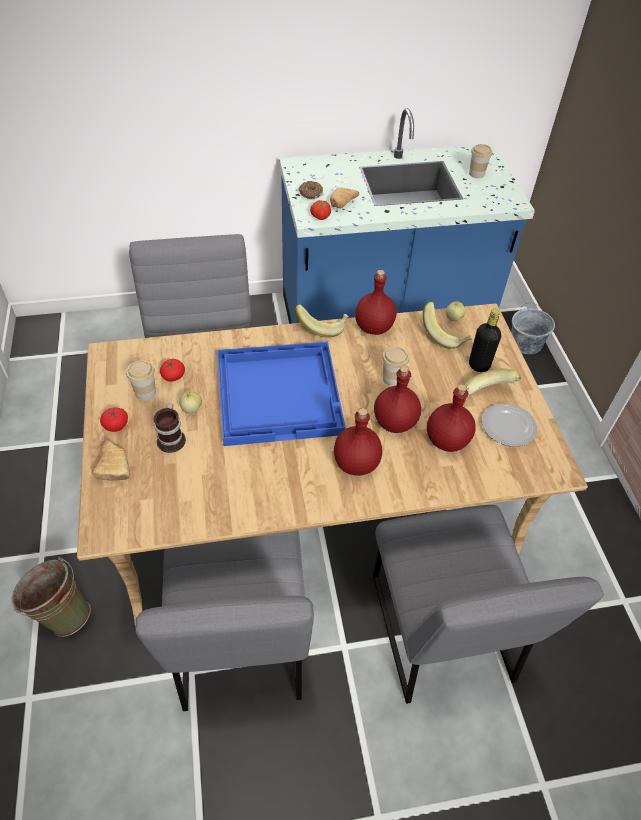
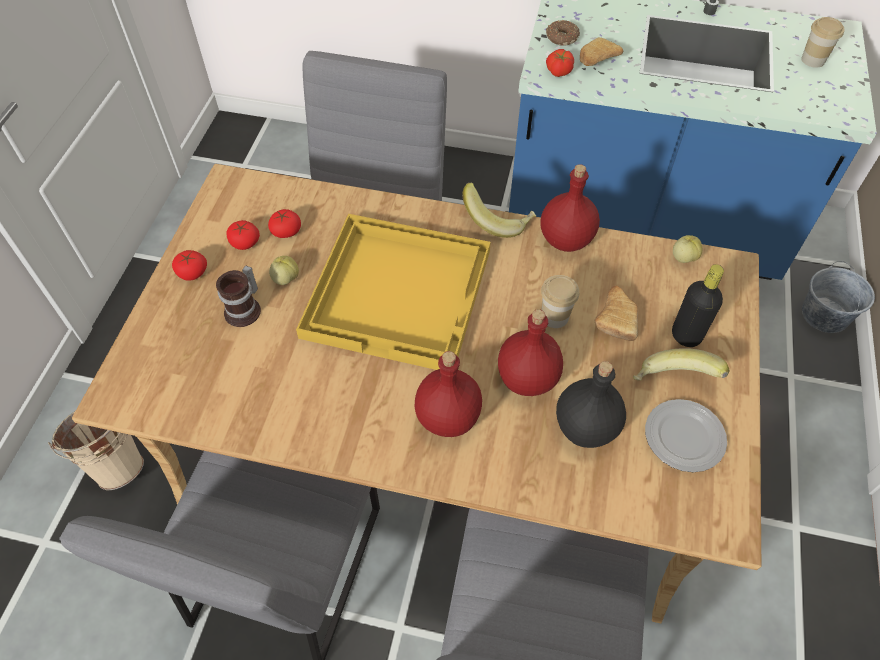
camera: 25 degrees right, 5 degrees up
(61, 613) = (116, 461): green bucket -> beige bucket
(113, 464) = (165, 319): bread -> bread (616, 318)
(145, 392) = (245, 242): cup -> tomato
(279, 393) = (400, 292): blue tray -> yellow tray
(444, 335) = (658, 278): banana -> none
(446, 440) = (585, 426): red bottle -> black bottle

